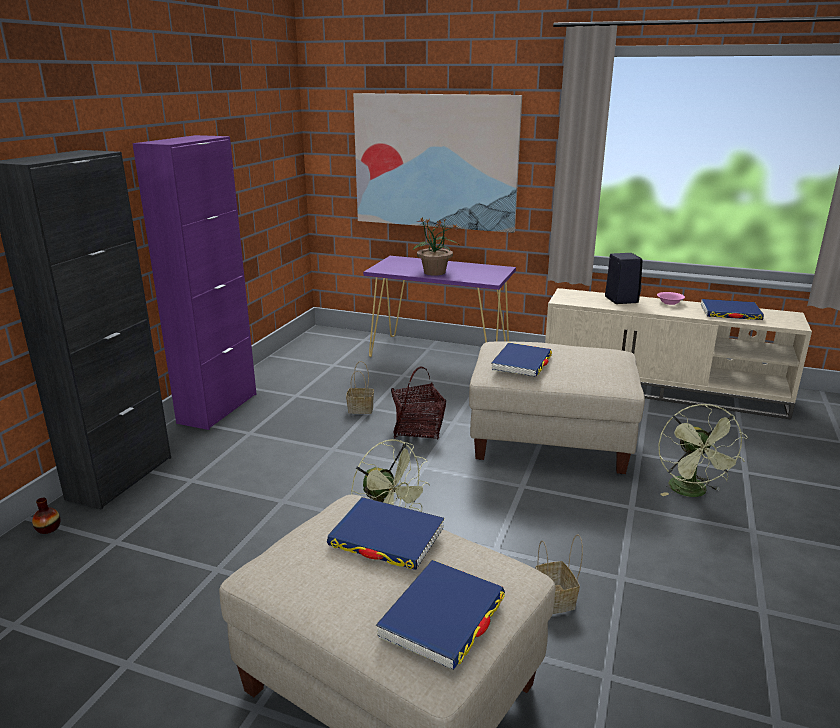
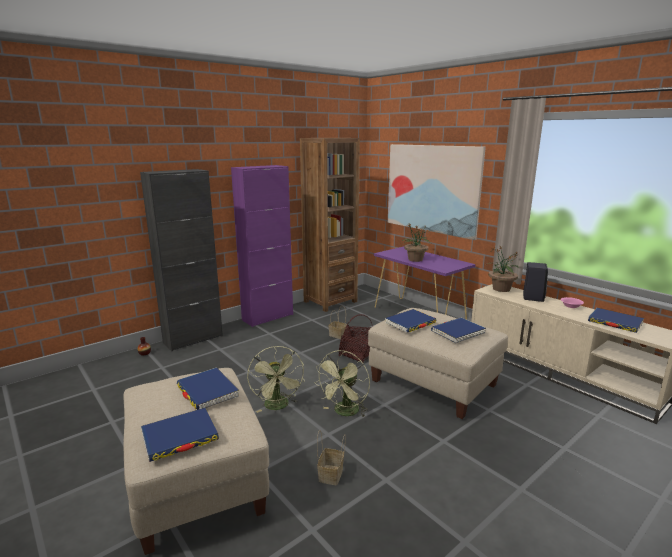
camera: 30 degrees right, 5 degrees down
(294, 361) = (330, 301): none -> brown bookcase
(575, 295) = (501, 289): none -> potted plant
(590, 361) = (458, 332): none -> blue book
(692, 492) = (501, 447): green fan -> green fan (344, 413)

